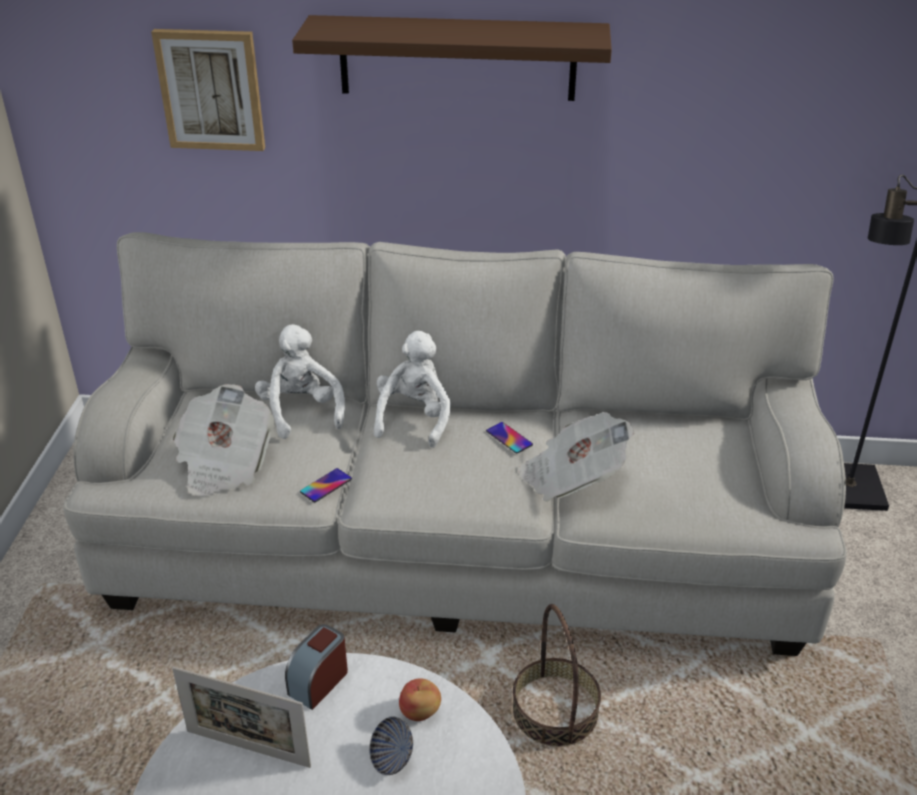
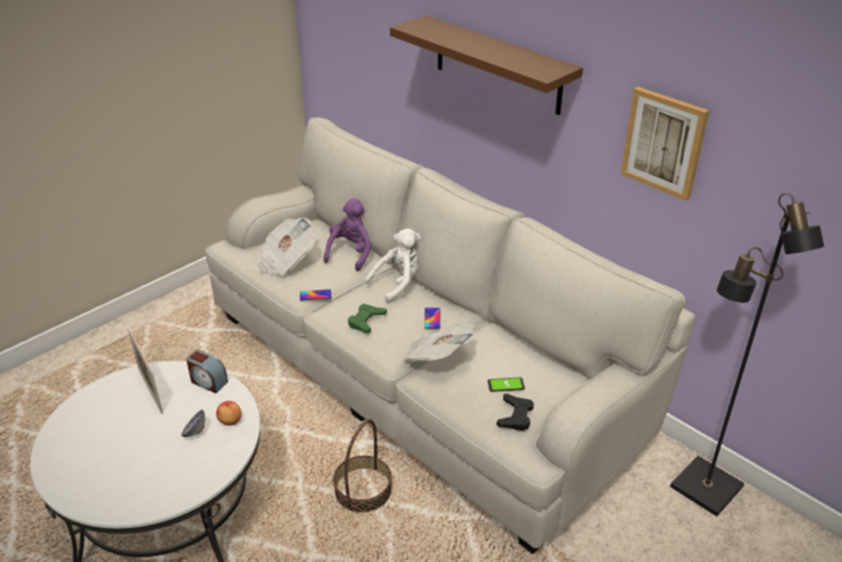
camera: 40 degrees right, 0 degrees up
(211, 89) = (379, 46): picture -> picture (664, 142)
(301, 411) = (351, 253): white plush toy -> purple plush toy
(319, 682) = (208, 382): alarm clock -> alarm clock turned 135 degrees counterclockwise
(438, 482) = (366, 321): none -> green game controller
(680, 469) = (506, 385): none -> phone
(733, 496) = (515, 416): none -> black game controller

